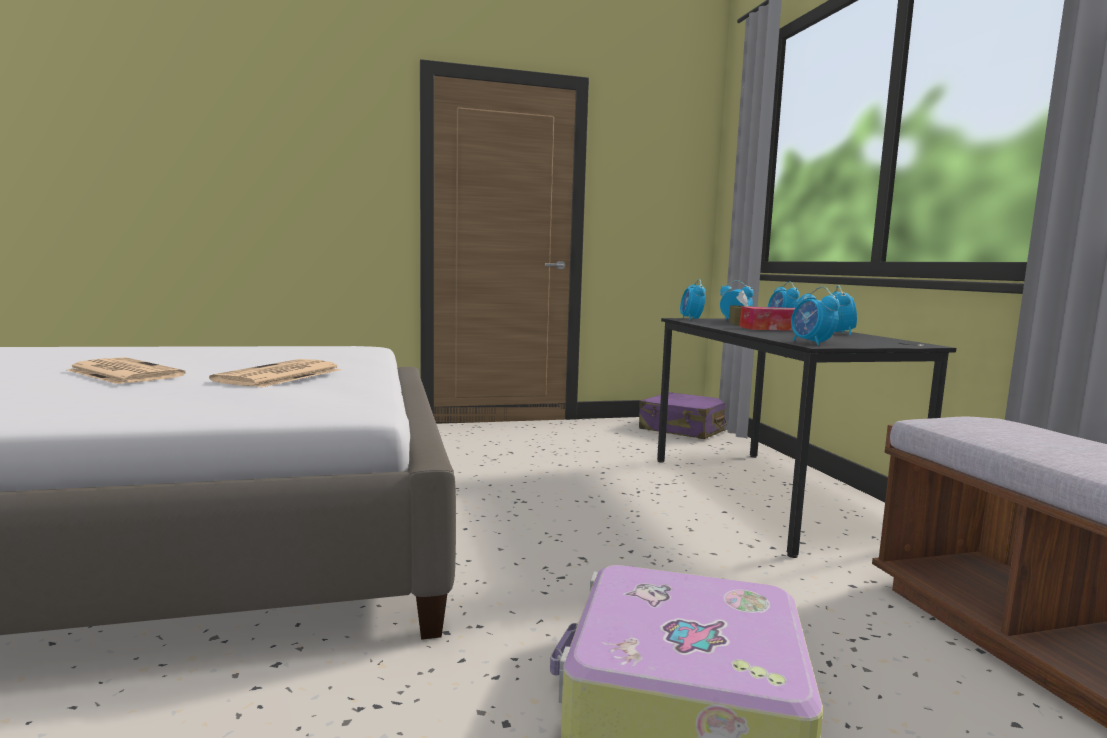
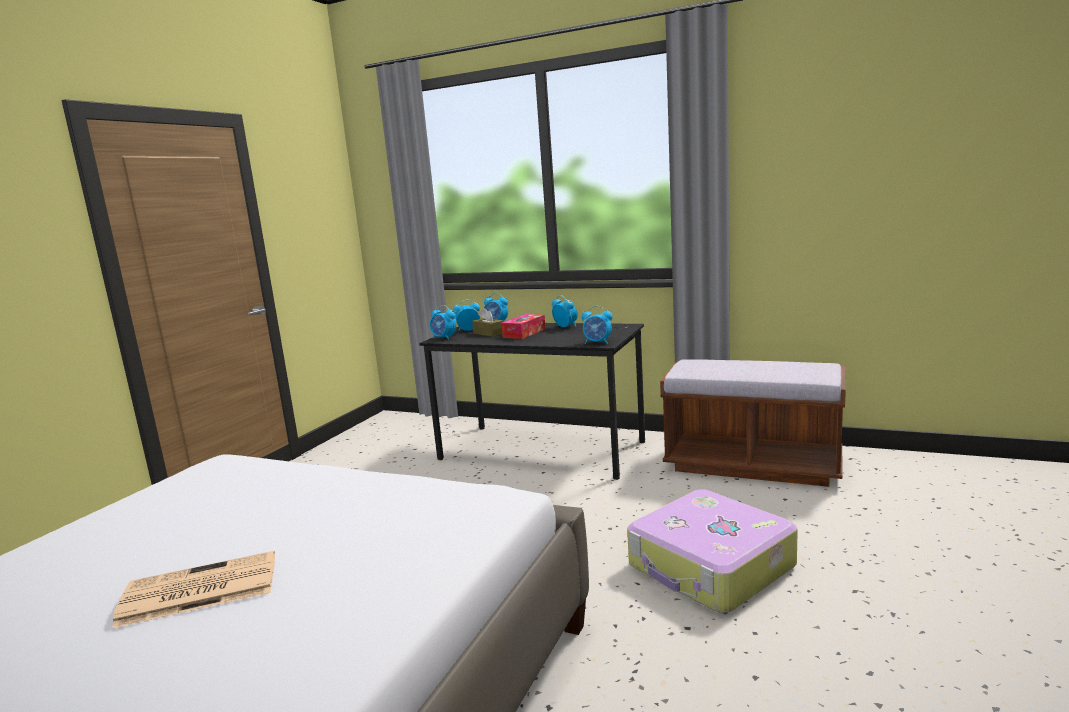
camera: 50 degrees left, 5 degrees up
(279, 375) = (352, 511): newspaper -> none
(685, 429) = (400, 427): purple suitcase -> none

